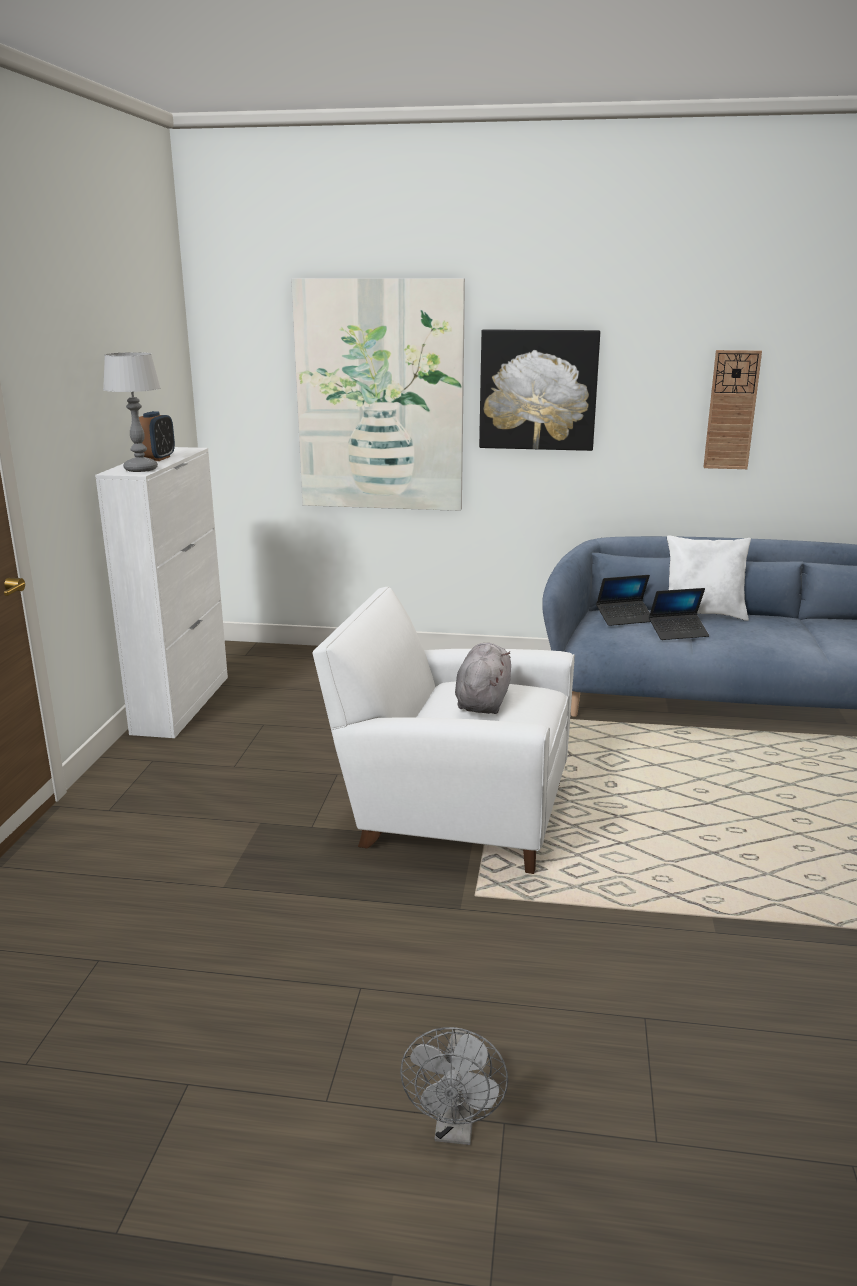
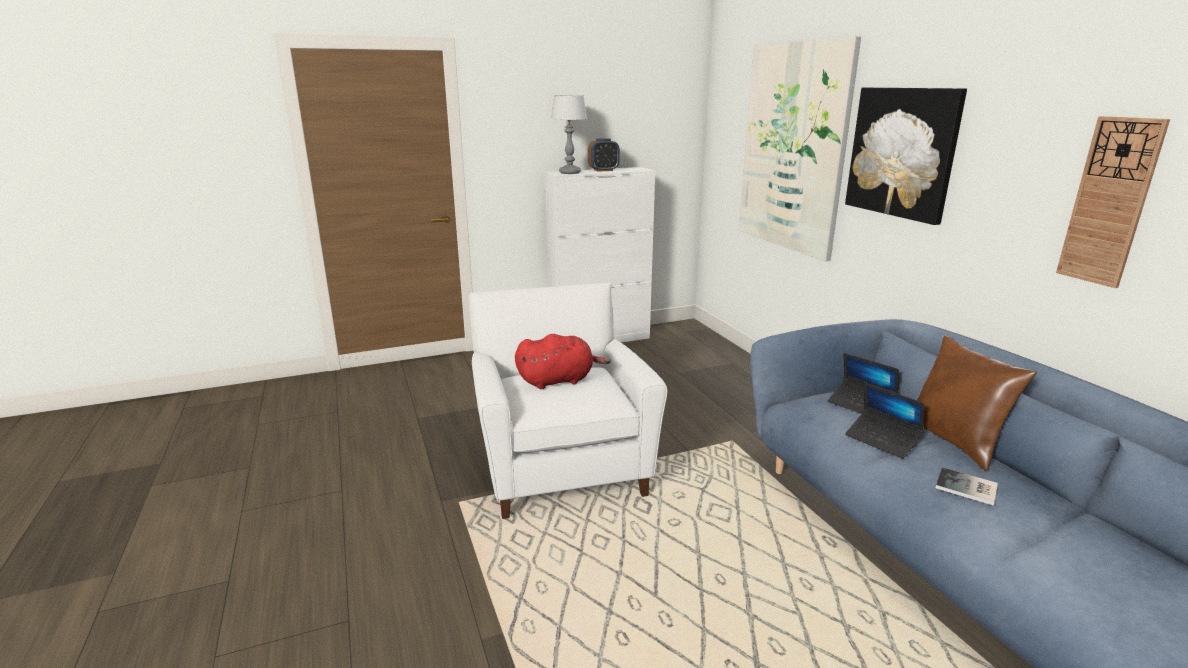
camera: 60 degrees right, 0 degrees up
(455, 1128) = (222, 562): grey fan -> none
(483, 701) = (558, 380): grey plush toy -> red plush toy
(703, 614) = (954, 442): white pillow -> brown pillow
(763, 633) = (967, 488): none -> book

